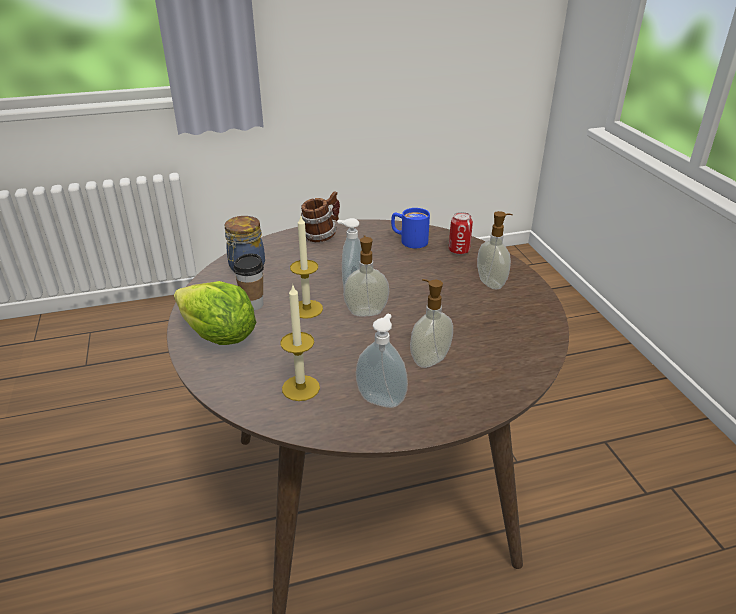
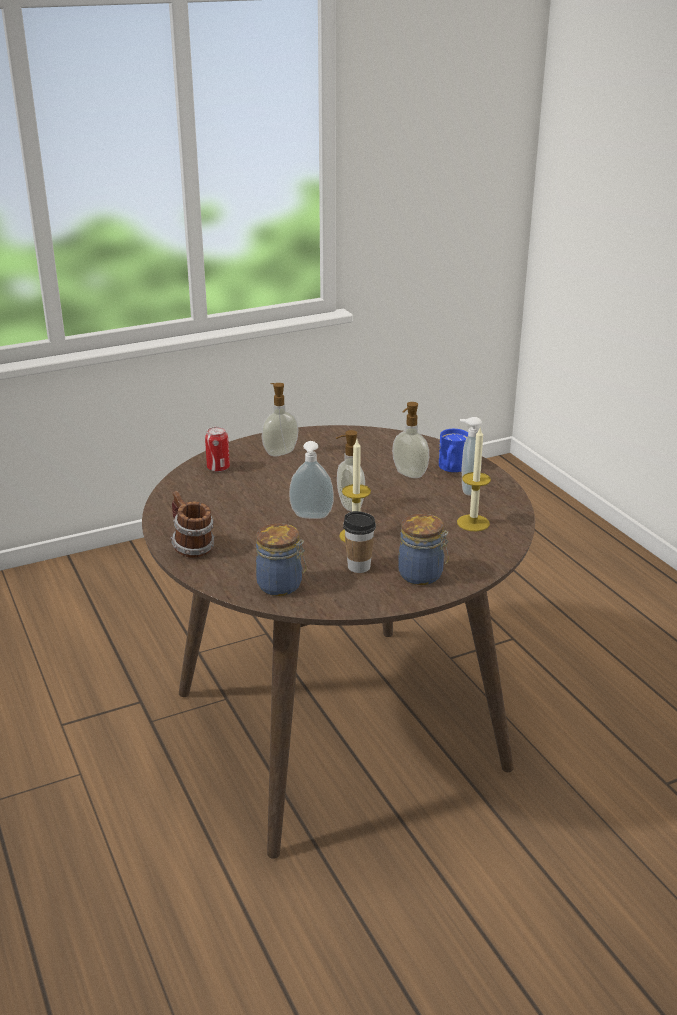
camera: 100 degrees left, 5 degrees down
(219, 337) = (422, 575): lettuce -> jar
(408, 240) = (198, 494): blue mug -> blue mug (451, 468)

